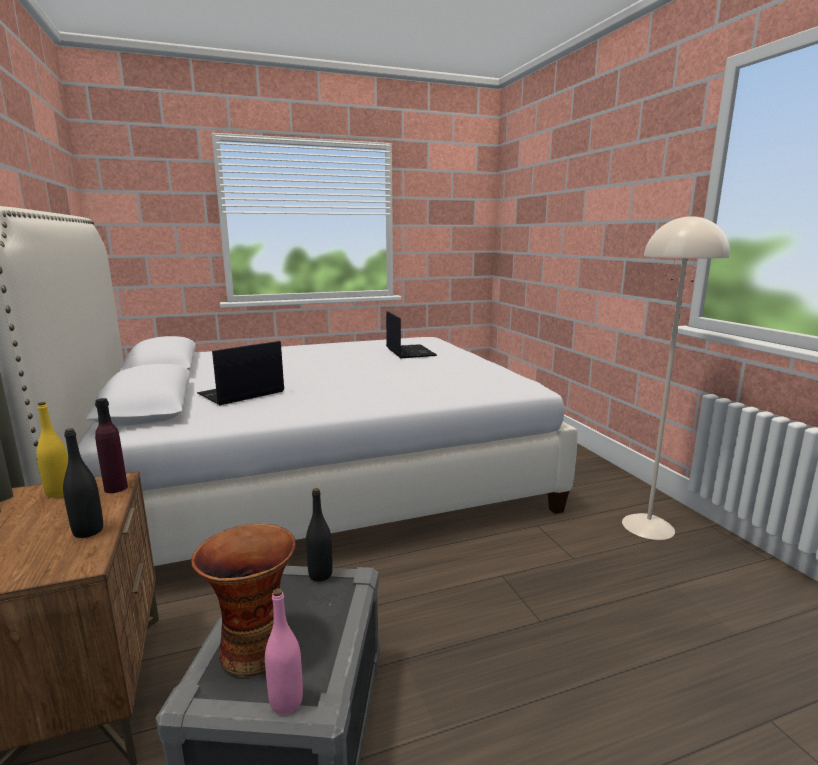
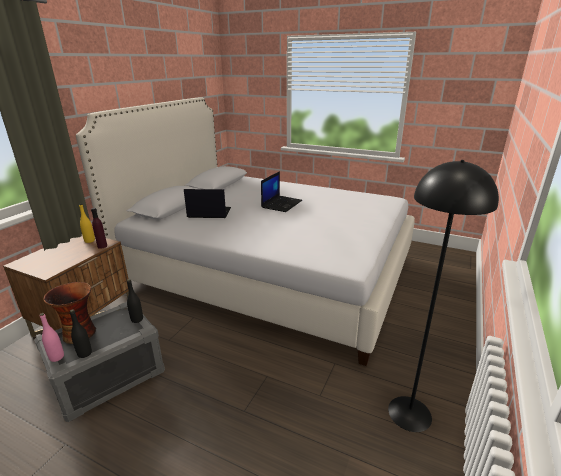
camera: 45 degrees right, 10 degrees up
(88, 531) = (68, 261): black bottle -> black bottle (85, 353)
(409, 352) = (349, 208): laptop -> laptop (281, 204)
(648, 526) = (410, 413): beige floor lamp -> black floor lamp

